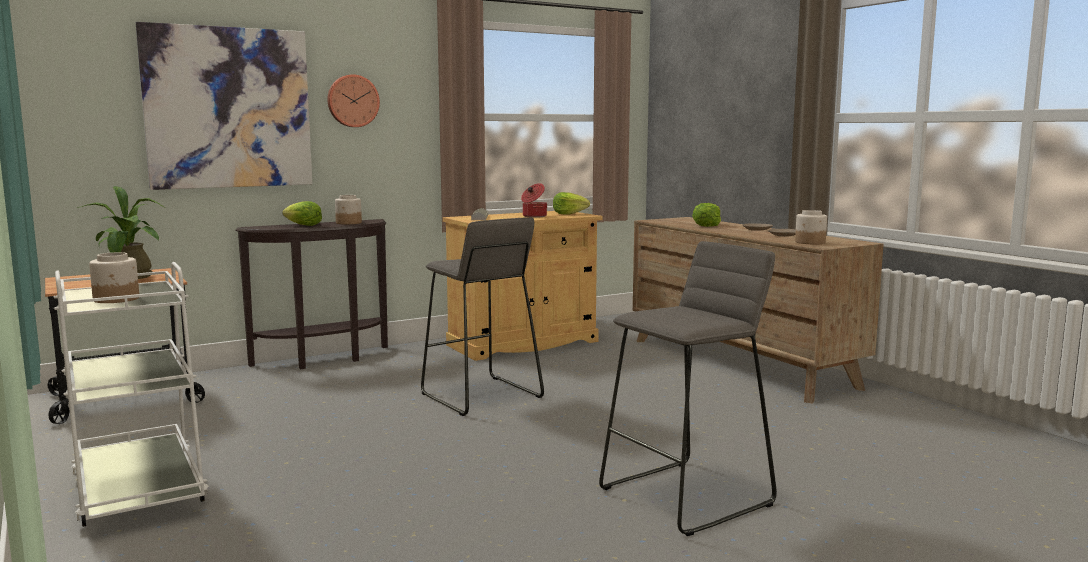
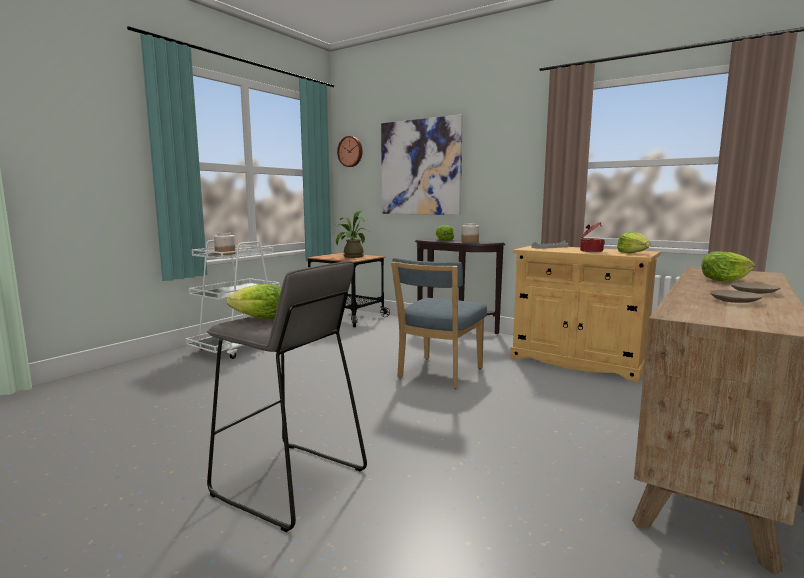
camera: 65 degrees right, 0 degrees up
(352, 101) = (490, 158): wall clock -> wall clock (350, 151)
(480, 396) = (438, 374): grey stool -> blue chair
(673, 319) = (260, 318): none -> lettuce
(810, 242) = (701, 311): jar -> none

